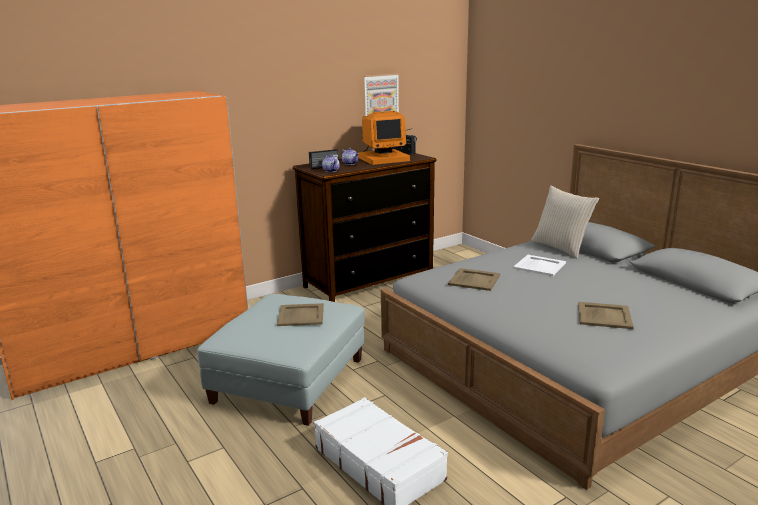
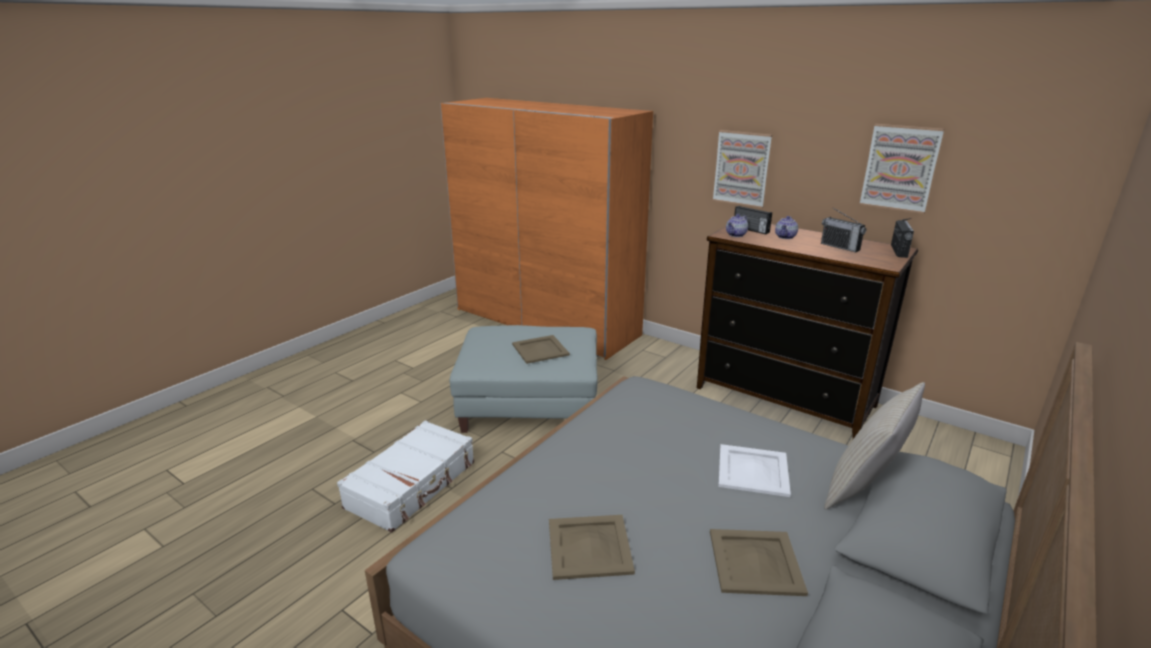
camera: 70 degrees right, 5 degrees up
(284, 126) = (741, 168): none -> picture
(383, 158) = (840, 247): monitor -> radio
(474, 280) = (651, 420): beige tray -> beige tray (754, 561)

